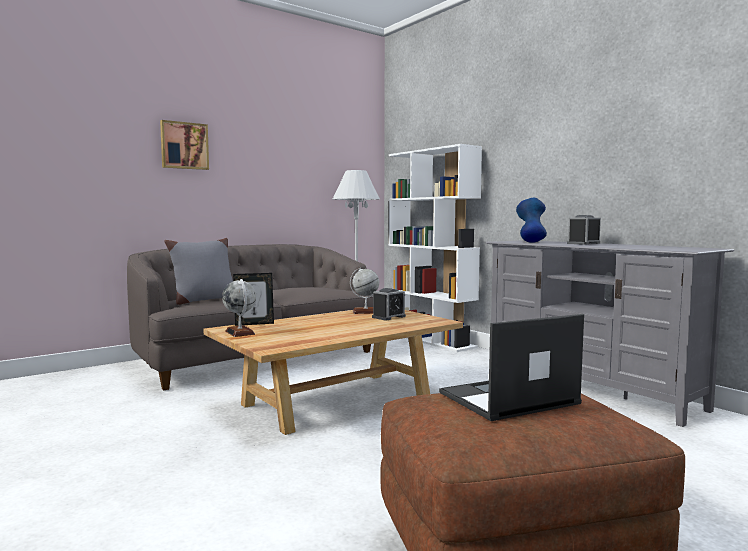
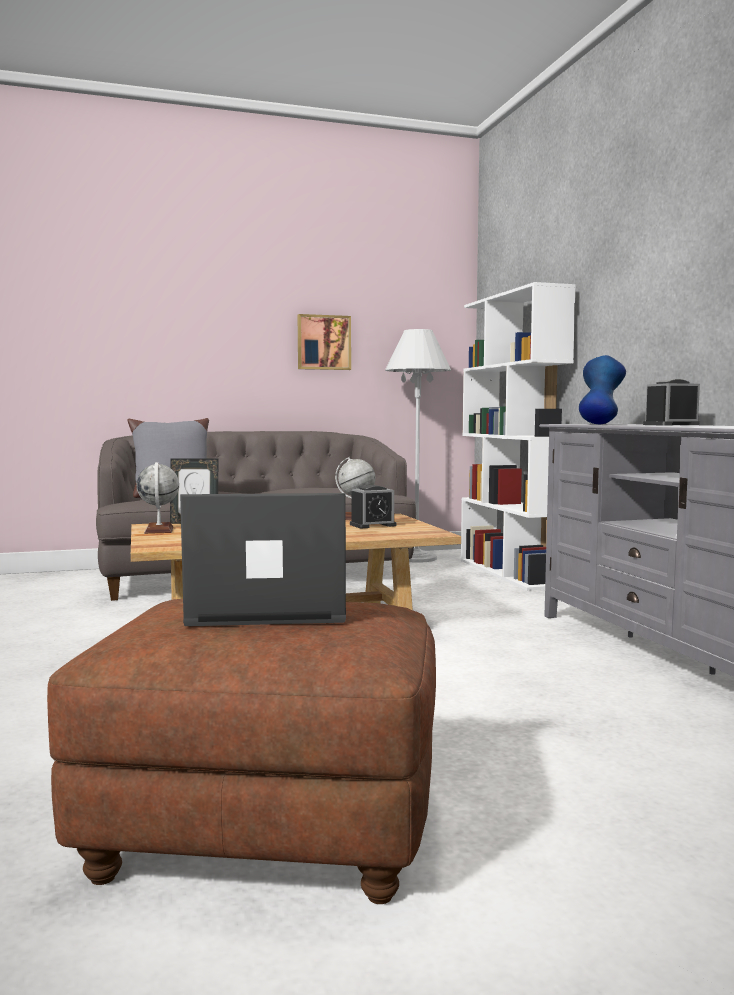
camera: 20 degrees right, 0 degrees up
(184, 145) = (185, 305): picture -> picture (323, 342)

